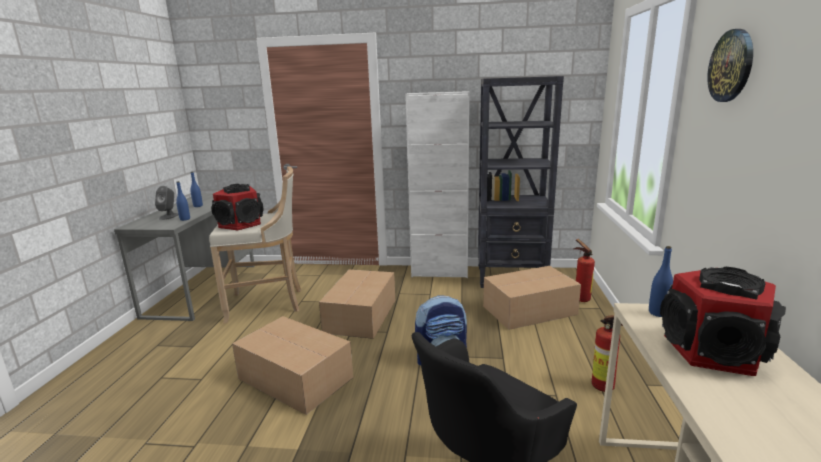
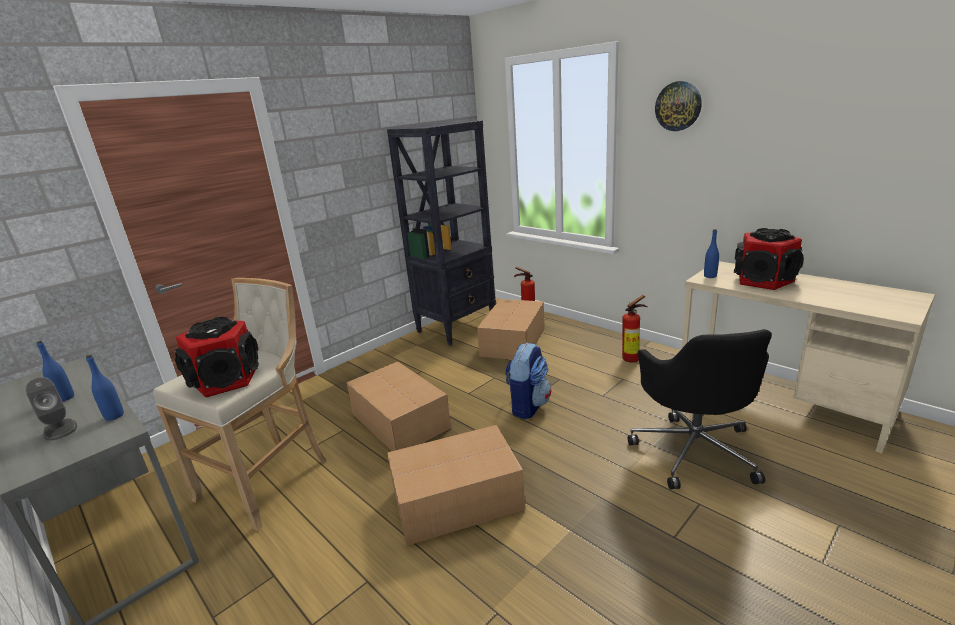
camera: 50 degrees left, 5 degrees up
(439, 272) = (392, 351): white cabinet -> none

